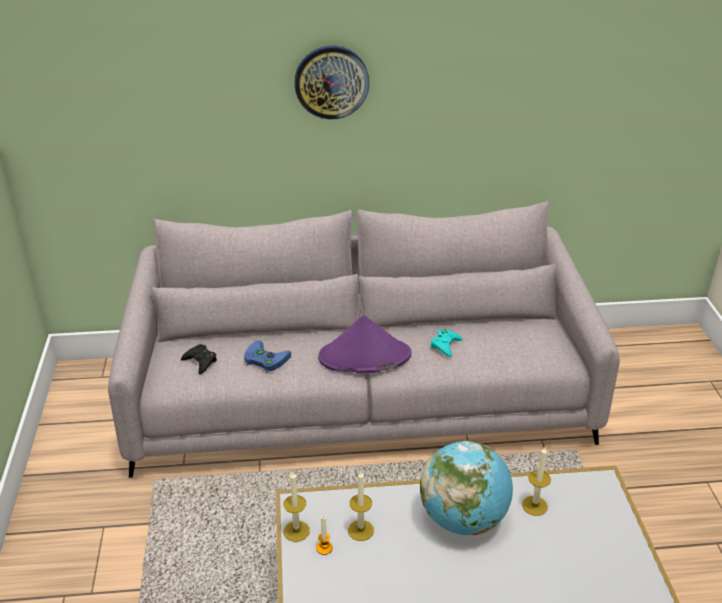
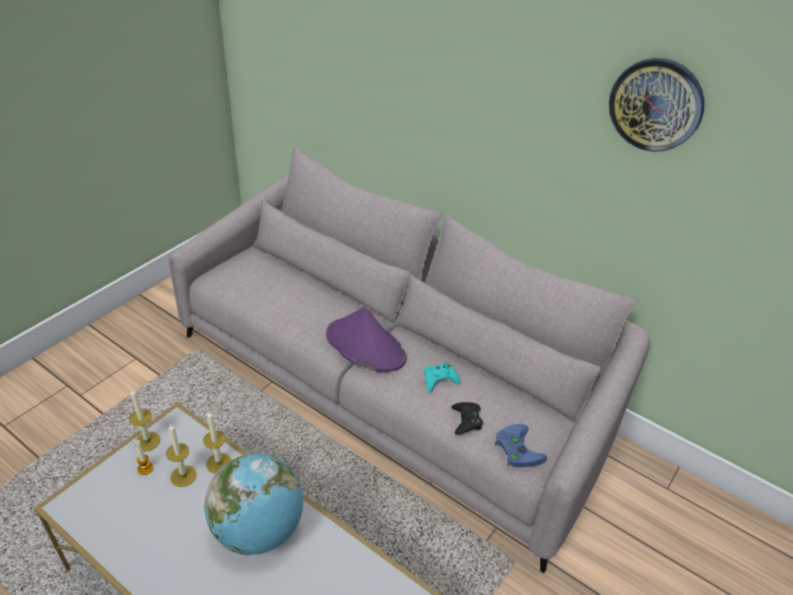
camera: 40 degrees right, 5 degrees up
(200, 361) = (255, 276): black game controller -> black game controller (466, 420)
(264, 359) = (295, 301): blue game controller -> blue game controller (516, 448)
(331, 82) = (458, 77): wall clock -> wall clock (656, 105)
(534, 505) = (325, 568): candle -> candle (219, 463)

